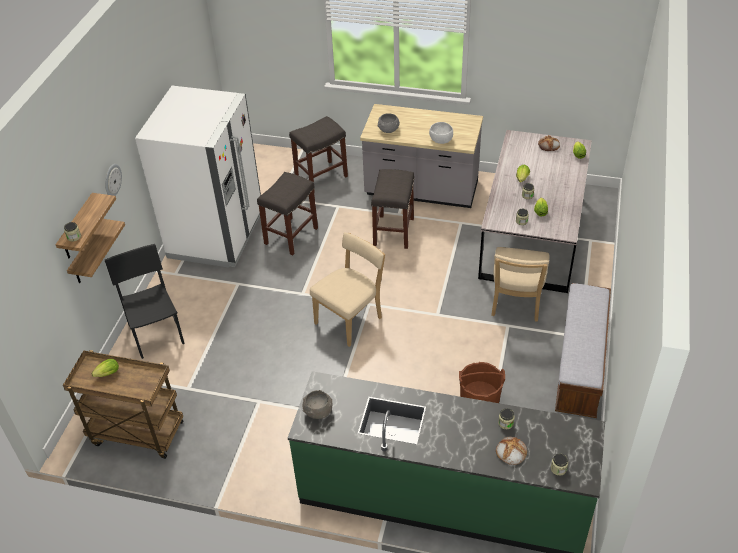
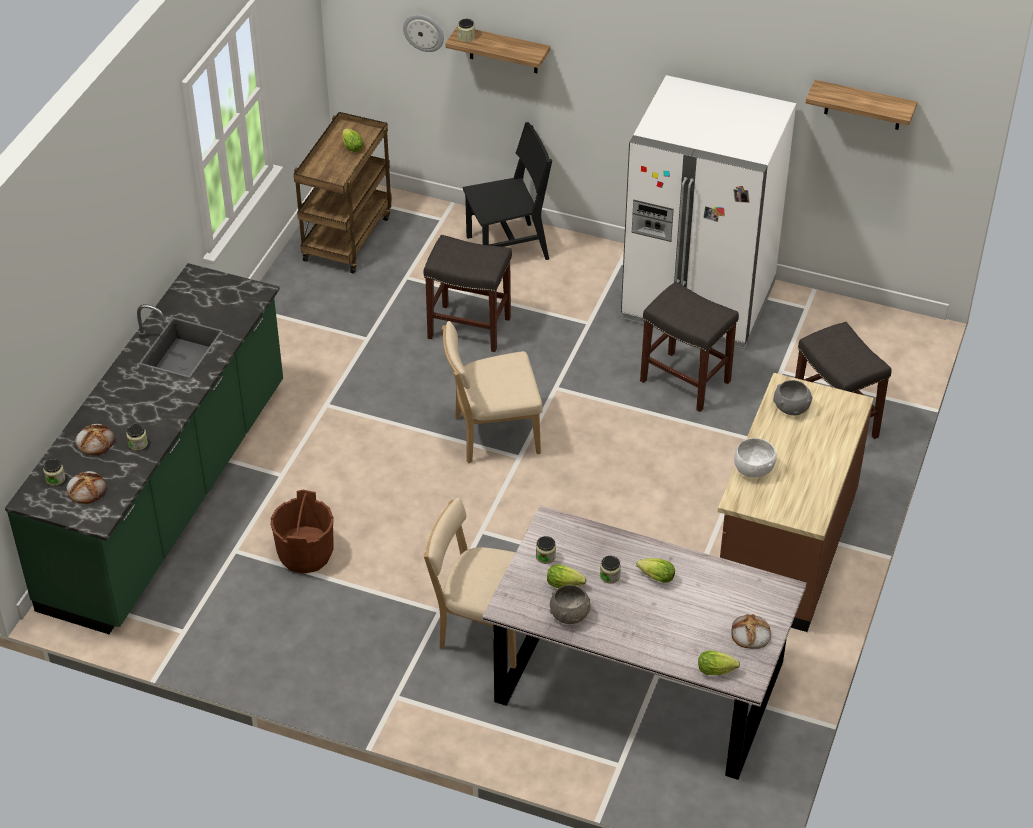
camera: 95 degrees right, 0 degrees up
(88, 253) = (506, 88): shelf -> shelf (863, 105)
(112, 180) = (597, 72): wall clock -> wall clock (424, 32)
(318, 411) = (216, 288): grey bowl -> grey bowl (570, 614)
(351, 319) = (492, 435): beige chair -> beige chair turned 120 degrees clockwise
(393, 231) = (680, 501): grey stool -> grey stool (470, 328)
(421, 191) = (784, 549): grey counter -> brown counter
(562, 445) = (87, 489): none -> bread
(579, 365) = (338, 682): bench -> none

